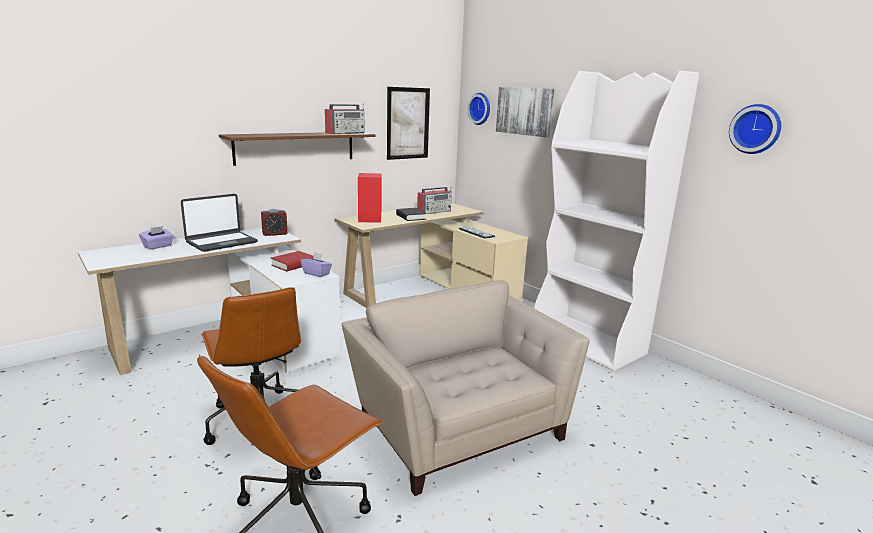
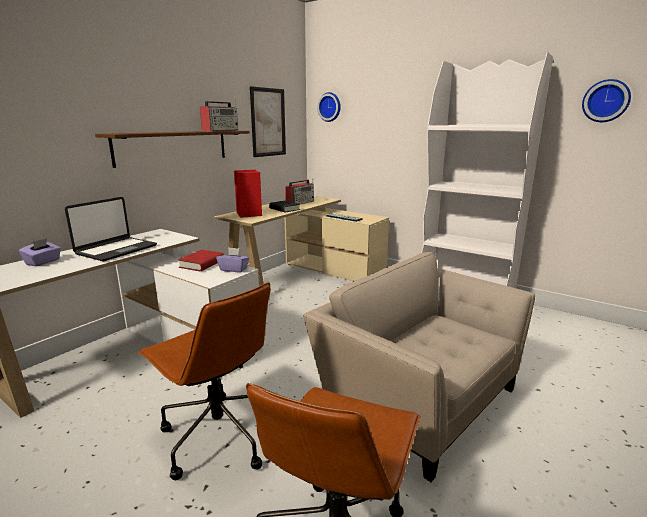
camera: 15 degrees left, 0 degrees up
(275, 234) = (167, 236): alarm clock -> none
(524, 111) = (376, 105): picture -> none

